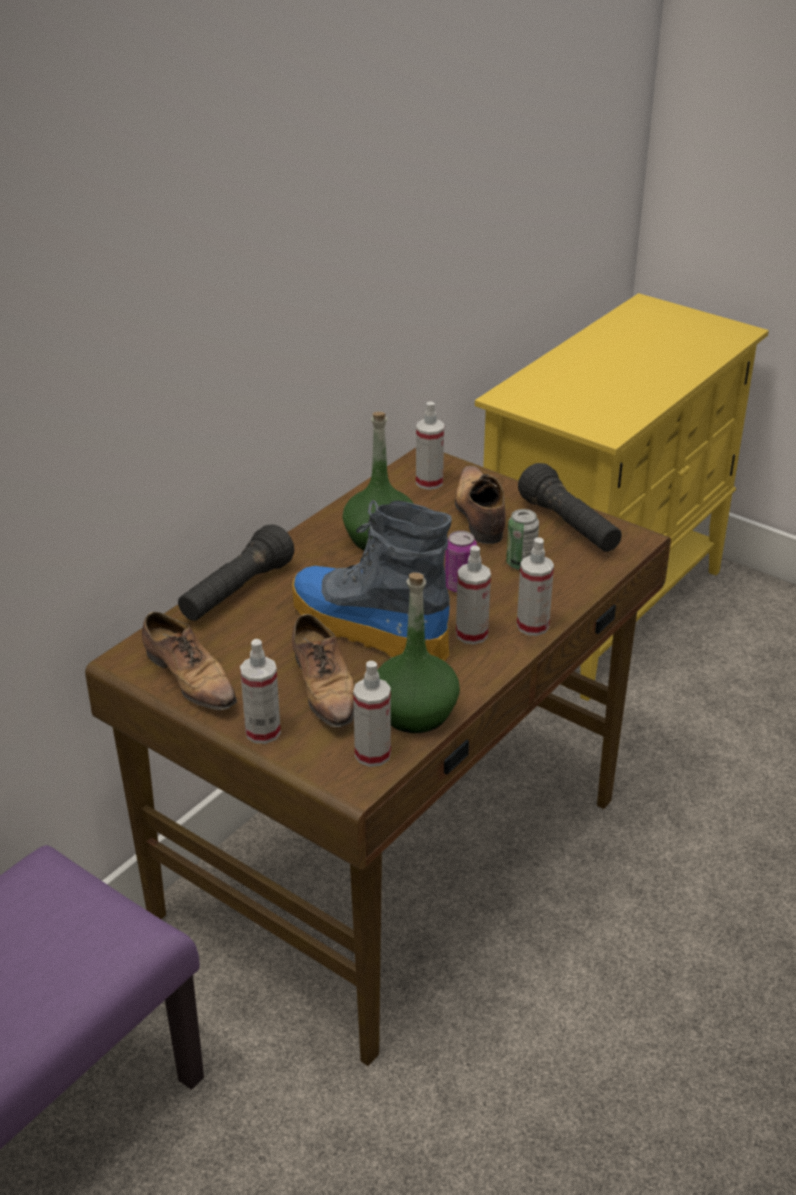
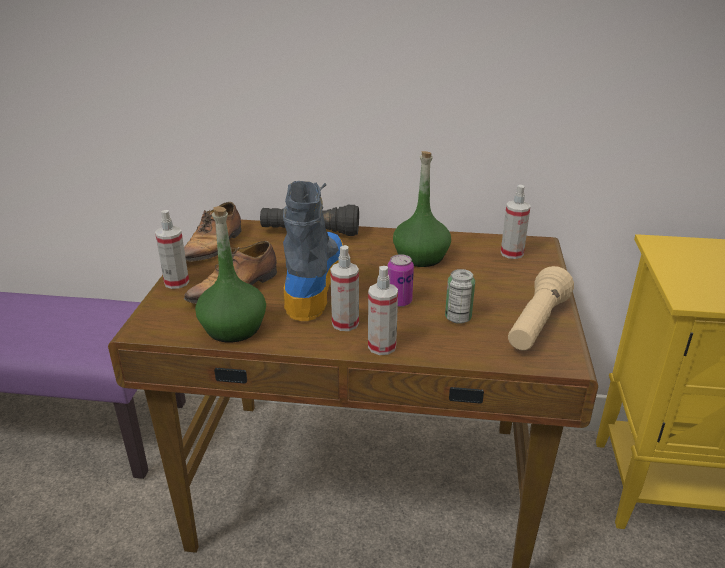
camera: 60 degrees right, 5 degrees down
(372, 754) = (176, 326): spray bottle -> none
(479, 514) = (499, 282): shoe -> none
(569, 526) = (537, 324): black flashlight -> beige flashlight

